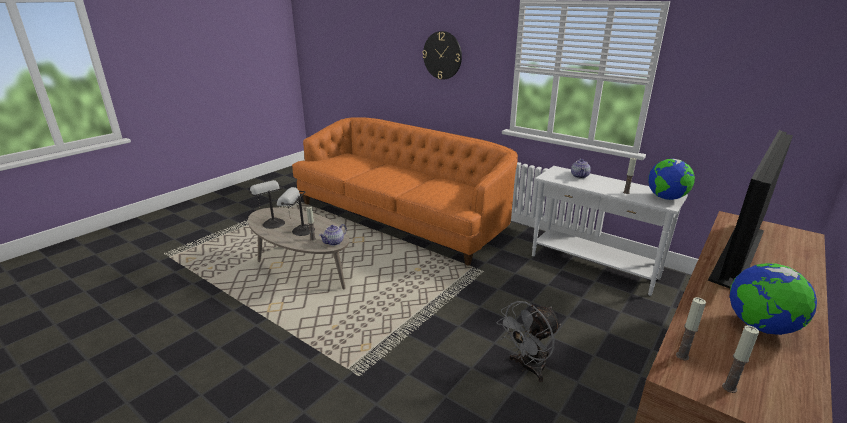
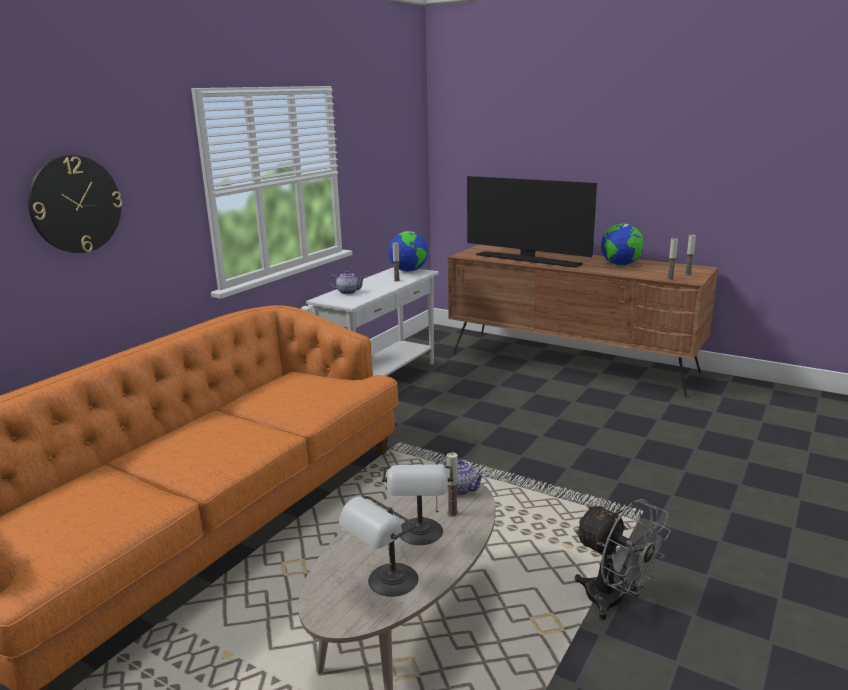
camera: 95 degrees left, 5 degrees down
(527, 368) = (569, 420): grey fan -> grey fan (614, 602)

